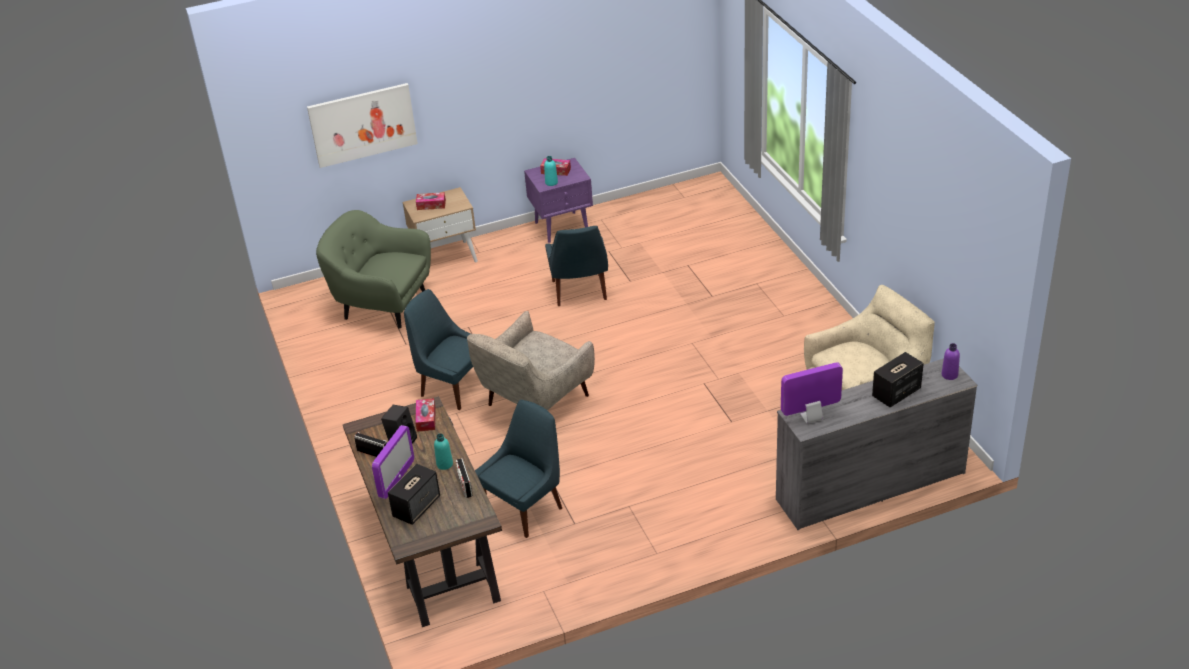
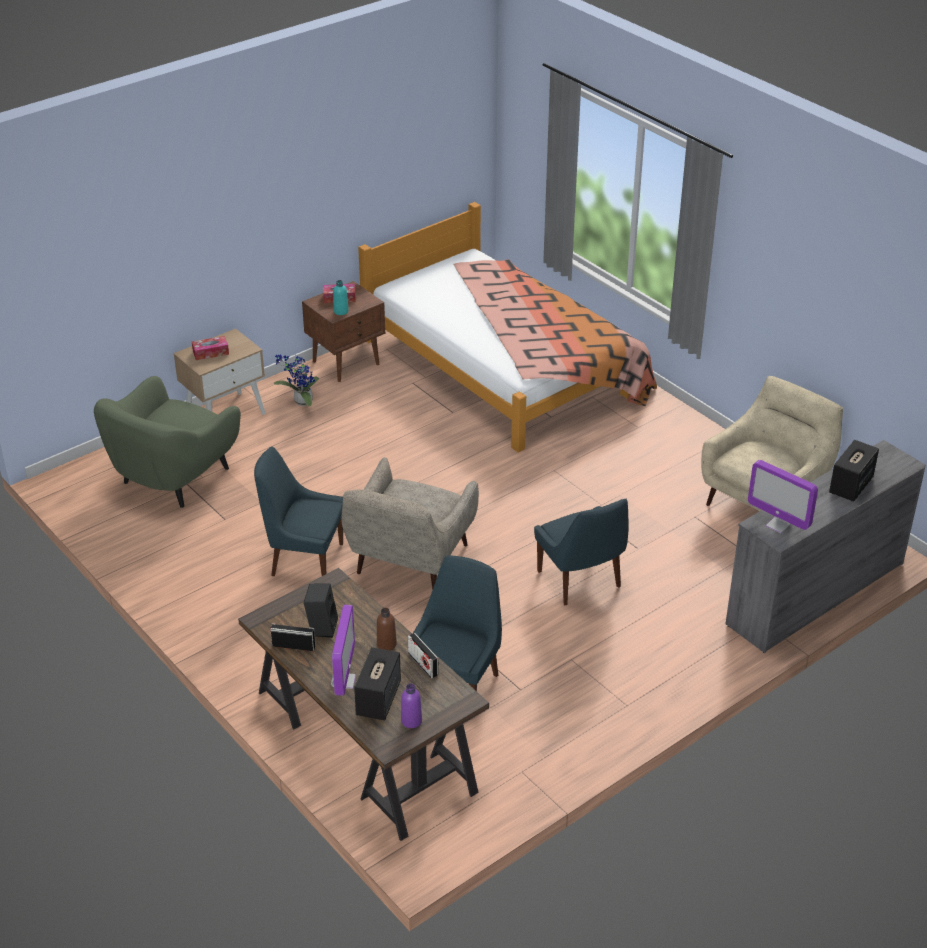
camera: 20 degrees left, 0 degrees up
(363, 124) = (130, 263): picture -> none
(382, 304) = (174, 477): green armchair -> green armchair turned 60 degrees counterclockwise
(426, 419) = (337, 596): tissue box -> none
(444, 464) = (386, 644): turquoise bottle -> brown bottle
(510, 256) = (301, 402): none -> potted plant
(562, 227) = (347, 362): purple nightstand -> brown nightstand
(579, 292) = (401, 432): blue chair -> blue chair (580, 581)
(694, 248) = (506, 367): none -> bed
(811, 417) = (778, 525): monitor -> monitor turned 105 degrees counterclockwise
(949, 375) = (893, 459): purple bottle -> purple bottle (411, 721)

